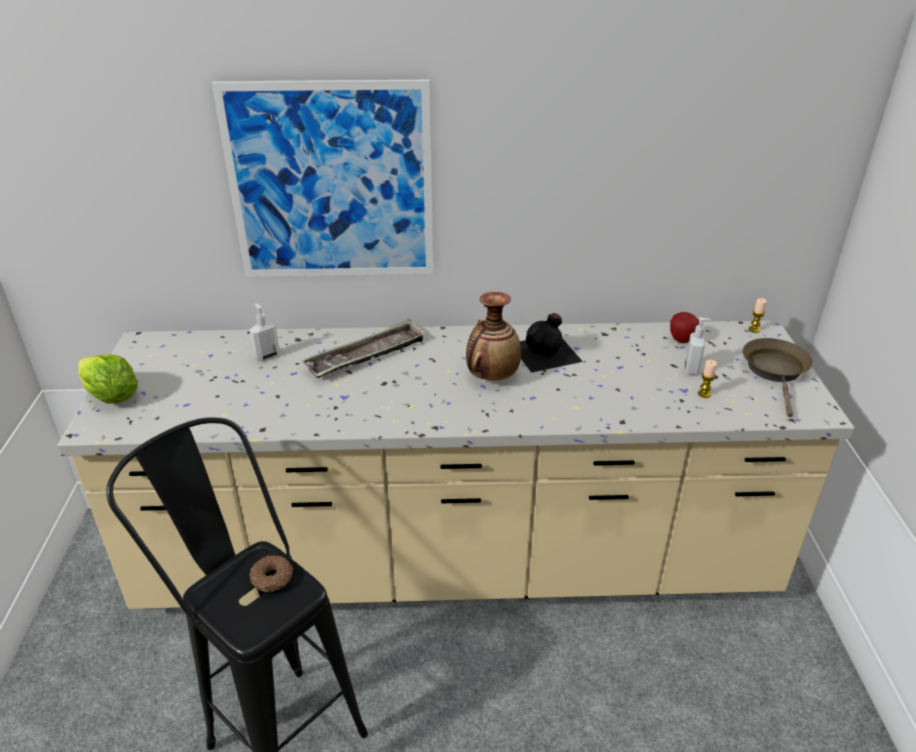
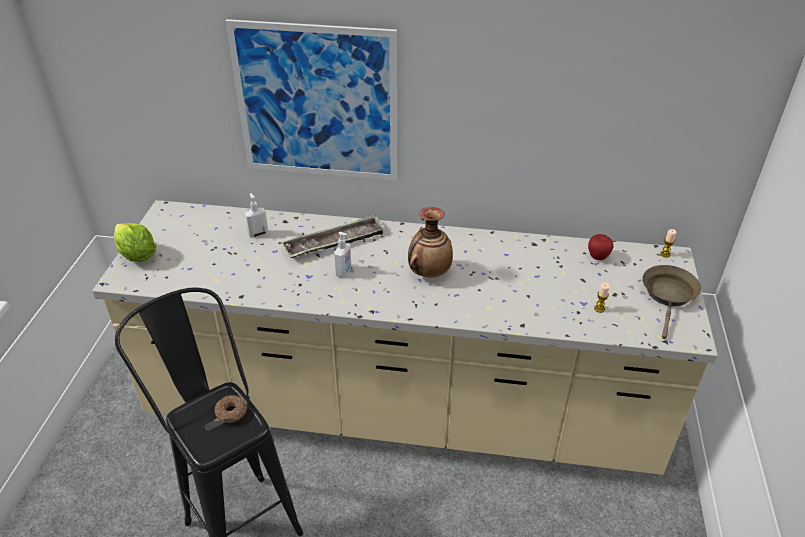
camera: 10 degrees right, 5 degrees up
(546, 352) = (480, 256): black bottle -> none
(692, 369) = (597, 285): soap dispenser -> soap dispenser (344, 271)

